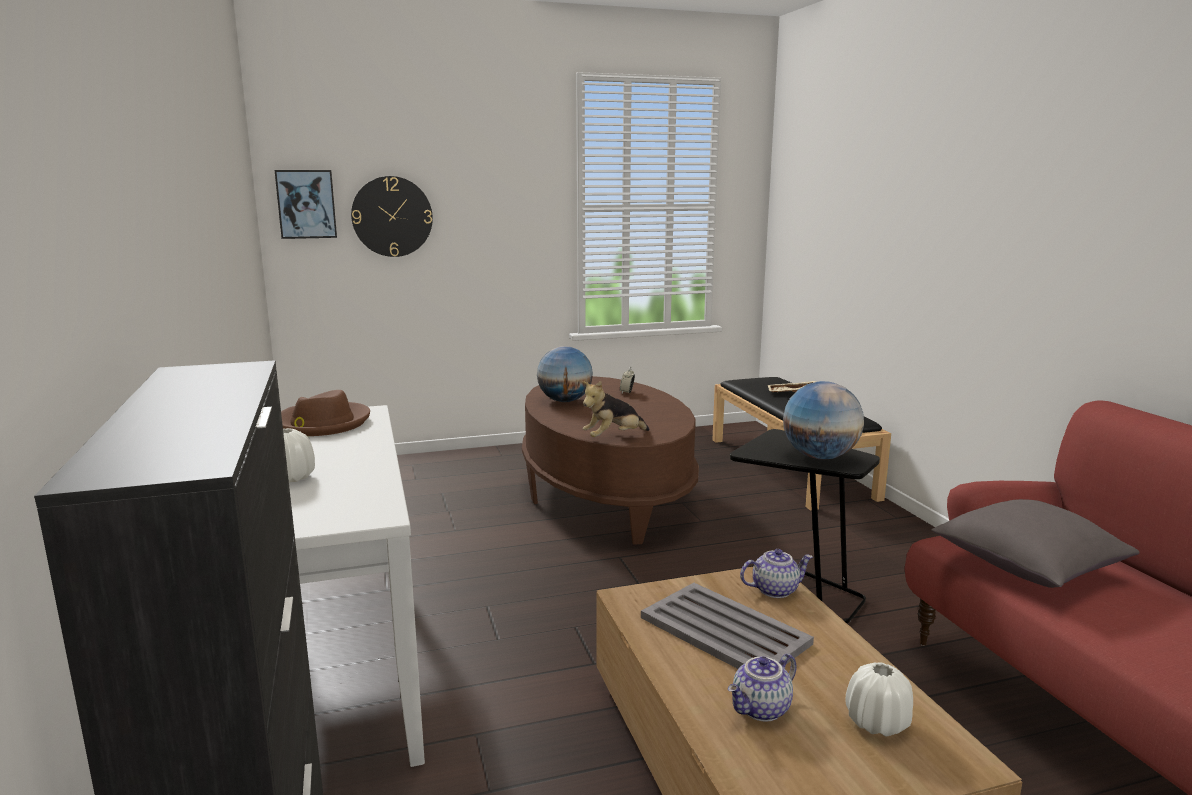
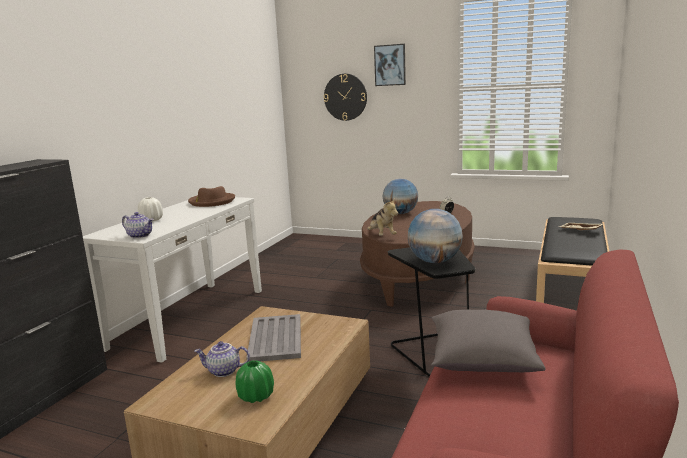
camera: 40 degrees right, 0 degrees up
(306, 204) = (303, 91): picture -> picture (390, 65)
(613, 438) = (381, 236): plush toy -> plush toy turned 120 degrees counterclockwise
(775, 590) = (337, 330): teapot -> teapot (140, 235)
(877, 723) = (256, 396): white vase -> green vase

